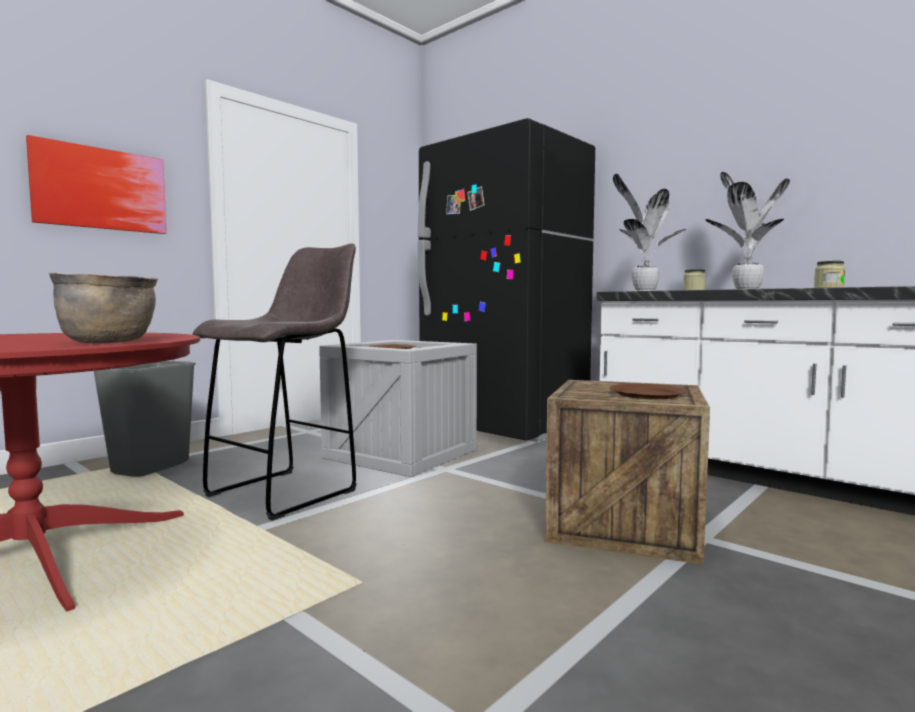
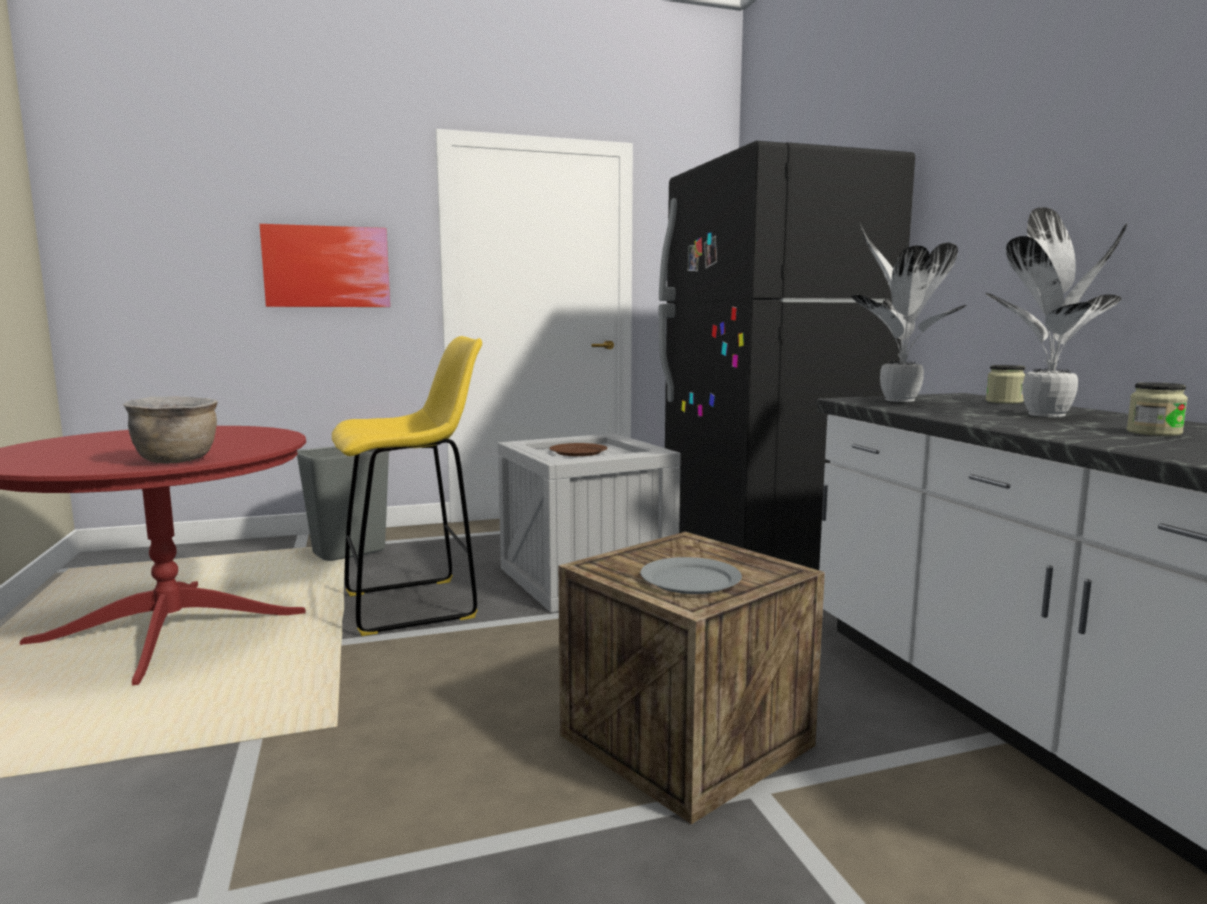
camera: 30 degrees right, 5 degrees up
(286, 492) = (415, 605): grey stool -> yellow stool
(647, 394) = (690, 580): brown plate -> grey plate

